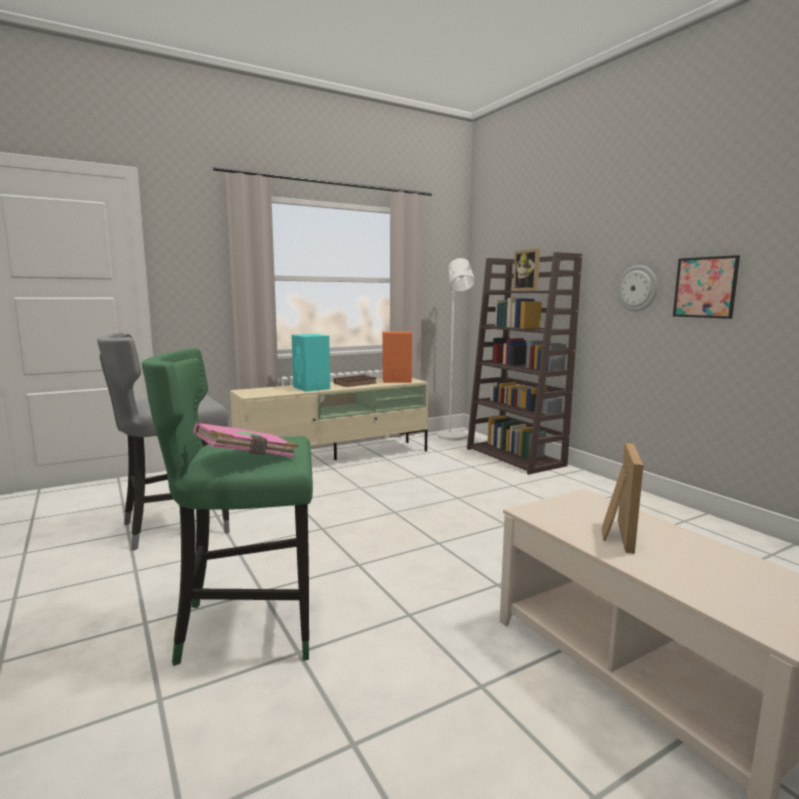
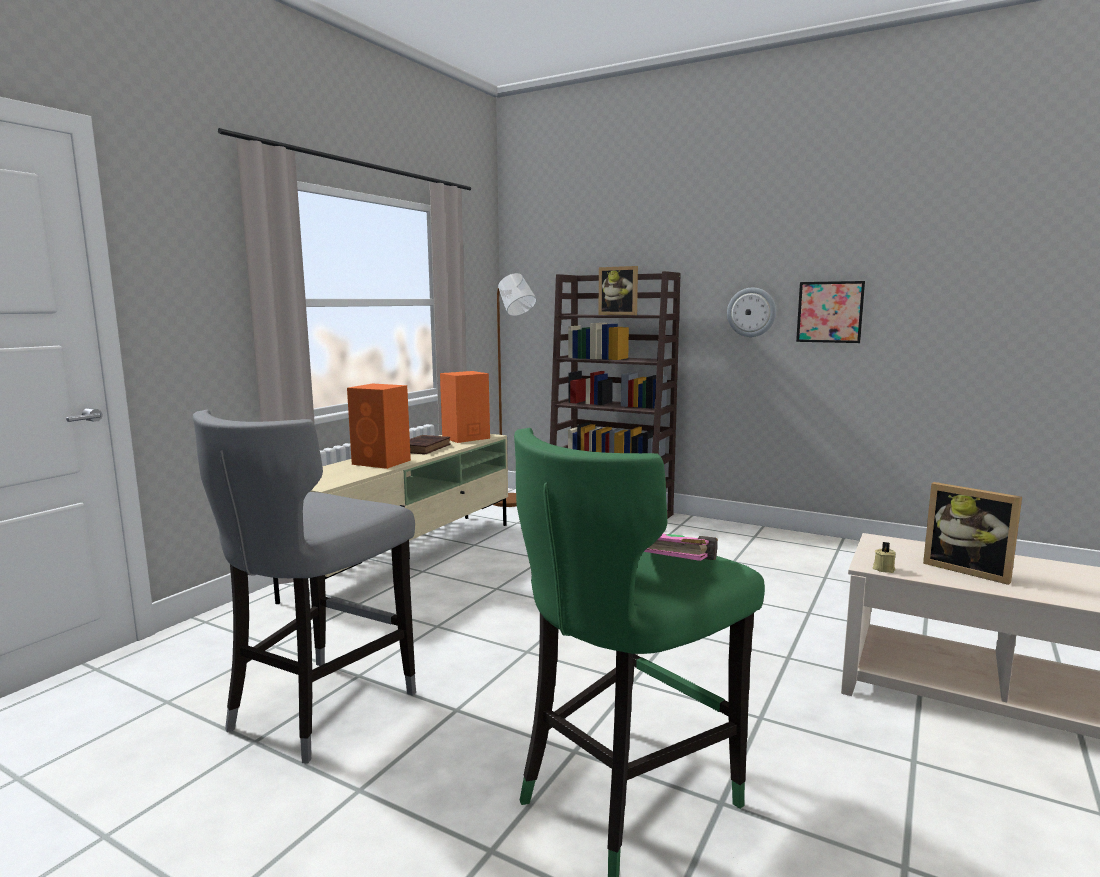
camera: 30 degrees left, 0 degrees up
(312, 388) = (382, 462): turquoise speaker -> orange speaker
(454, 438) = (513, 503): white floor lamp -> brown floor lamp
(534, 515) = (883, 569): none -> beige candle
(615, 534) = (968, 570): picture frame -> picture frame turned 150 degrees clockwise

